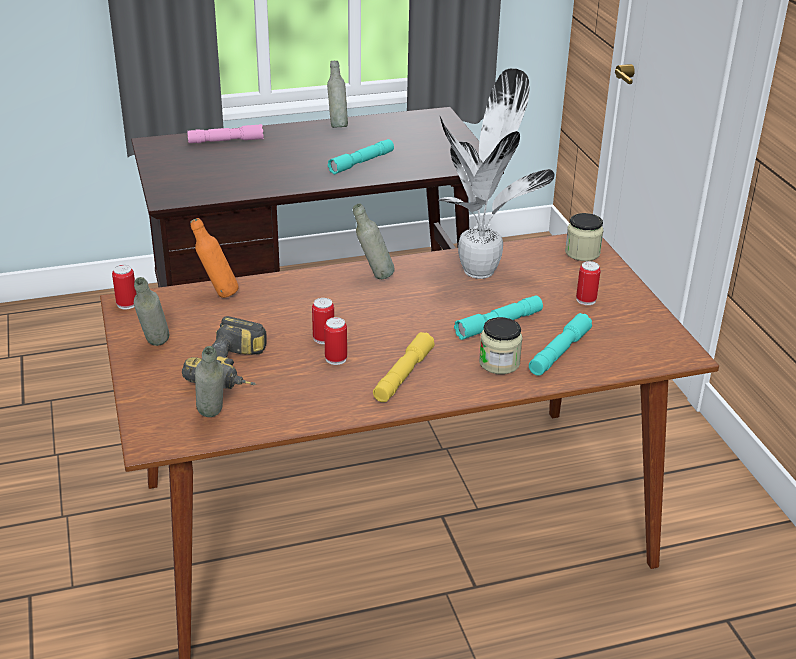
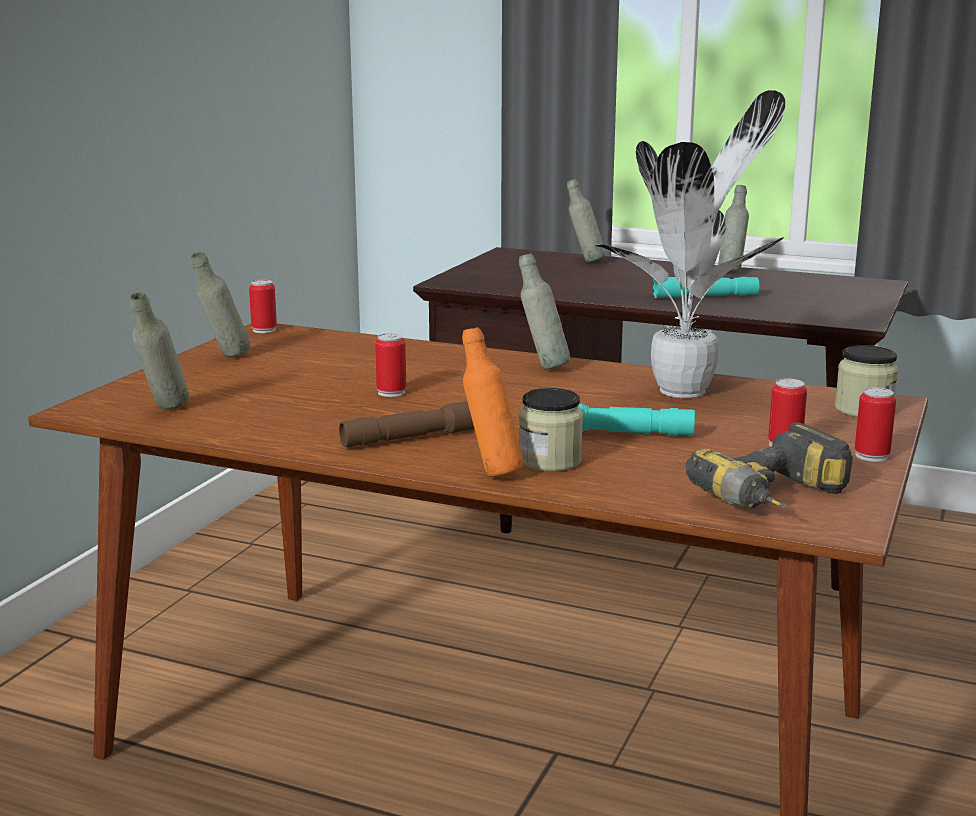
camera: 40 degrees right, 15 degrees down
(217, 294) = (356, 342): orange bottle -> orange bottle (491, 473)
(226, 141) = (585, 261): pink flashlight -> grey bottle
(236, 372) = (256, 390): power drill -> power drill (779, 501)
(336, 359) = (371, 408): can -> can (871, 455)
(403, 375) = (415, 438): yellow flashlight -> brown flashlight
(559, 352) = (650, 474): turquoise flashlight -> none

